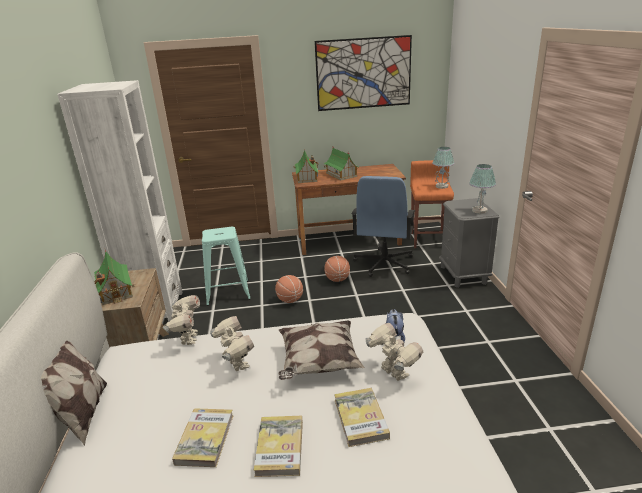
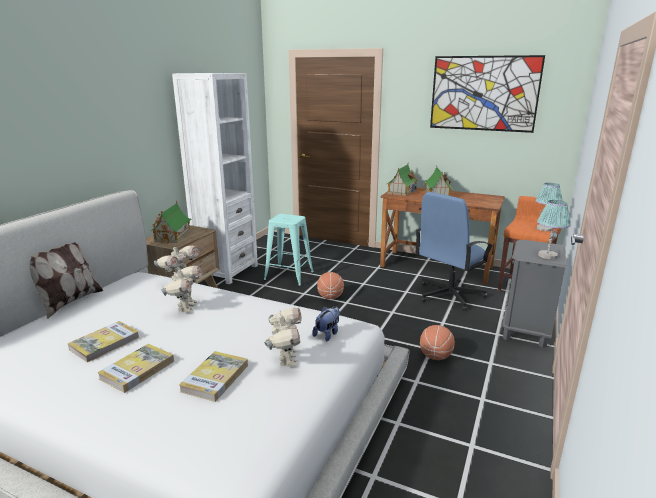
camera: 30 degrees right, 5 degrees down
(318, 363) = (240, 328): pillow -> none
(337, 279) = (389, 294): basketball -> basketball (435, 356)

